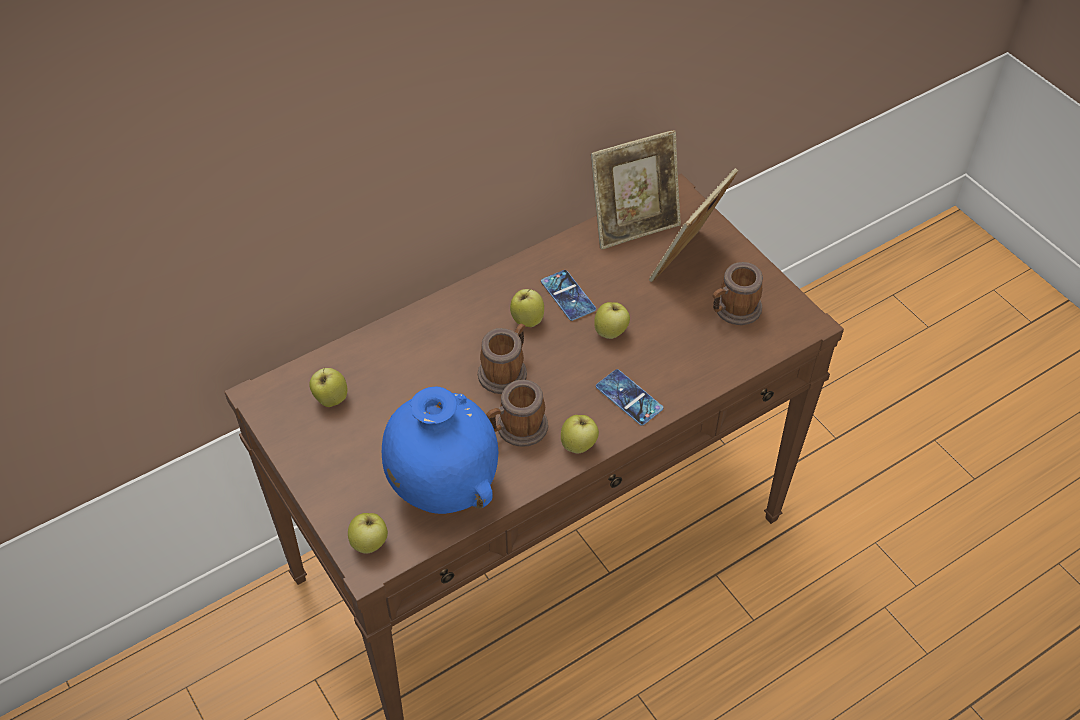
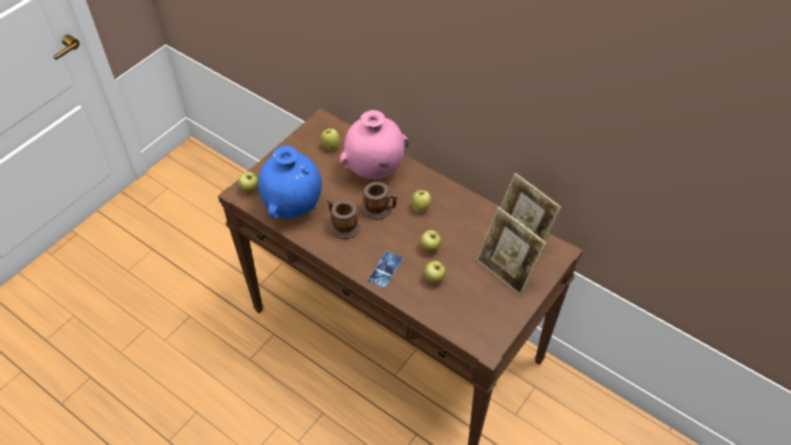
camera: 70 degrees right, 0 degrees up
(419, 355) = (374, 170): none -> pink vase
(568, 295) = (448, 221): phone -> none
(579, 445) = (342, 256): apple -> apple (434, 279)
(687, 262) = (506, 272): picture frame -> picture frame turned 150 degrees counterclockwise
(733, 310) = (477, 305): mug -> none

